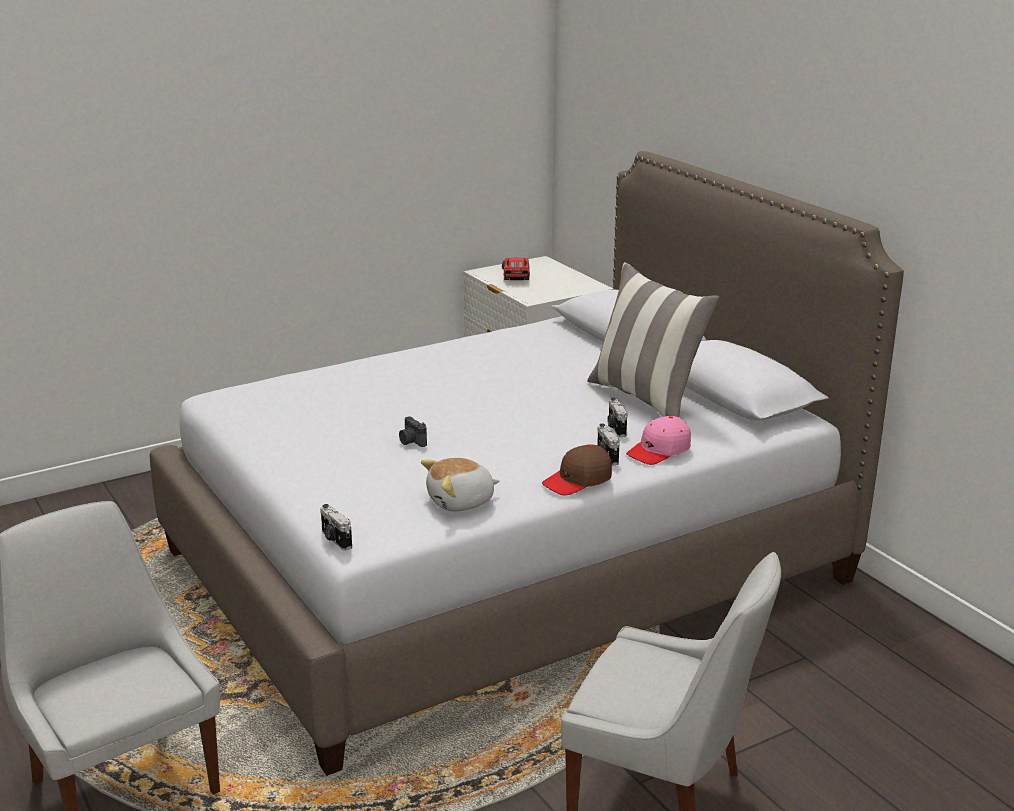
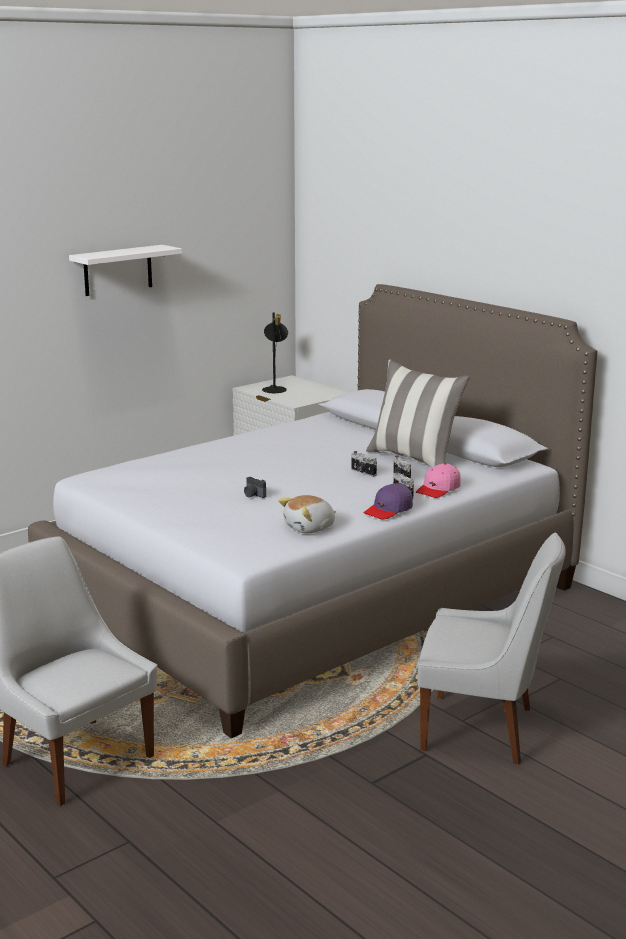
camera: 10 degrees left, 5 degrees down
(306, 122) = (118, 270): none -> white shelf
(335, 540) = (229, 556): camera -> camera (363, 472)
(516, 275) = (275, 388): toy car -> black table lamp
(578, 480) = (389, 510): brown cap -> purple cap

